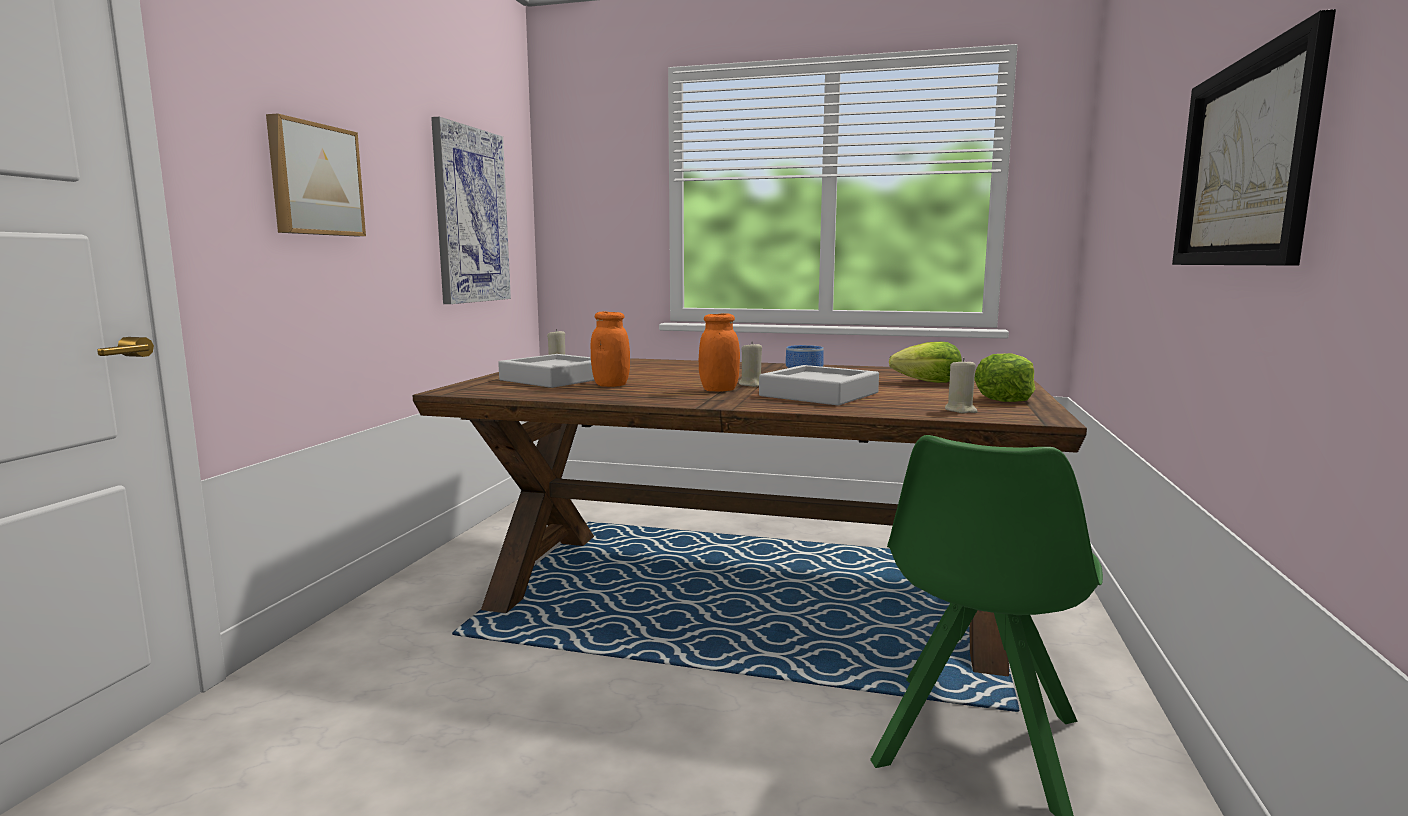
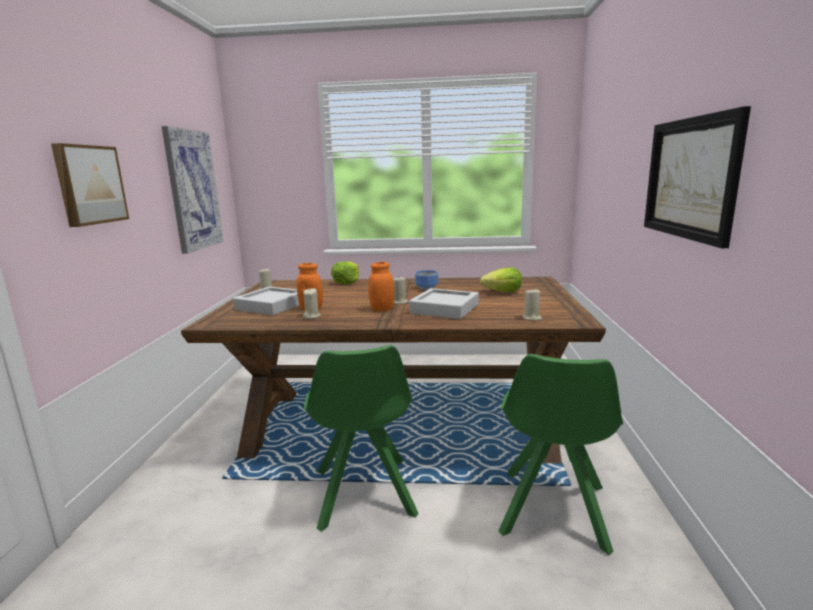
camera: 10 degrees left, 5 degrees up
(607, 391) = (311, 316): none -> beige candle
(660, 681) = (364, 495): none -> green chair
(1004, 399) = (551, 304): lettuce -> lettuce (346, 282)

